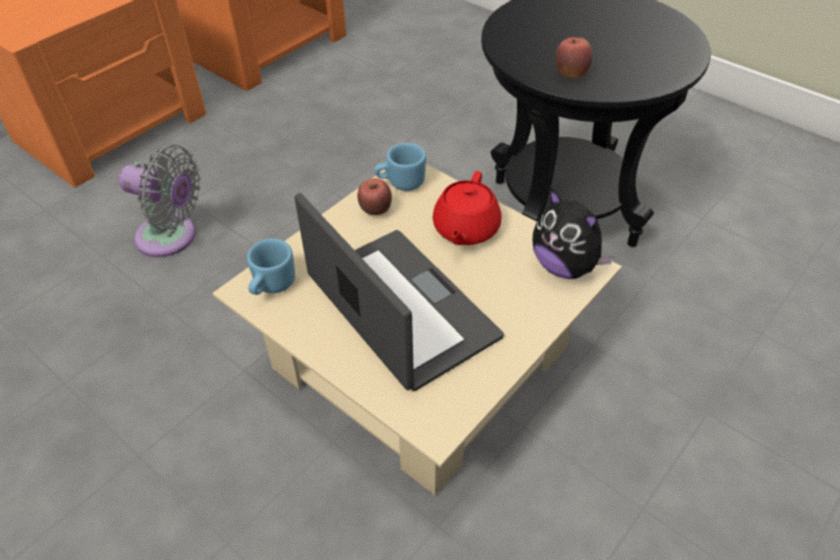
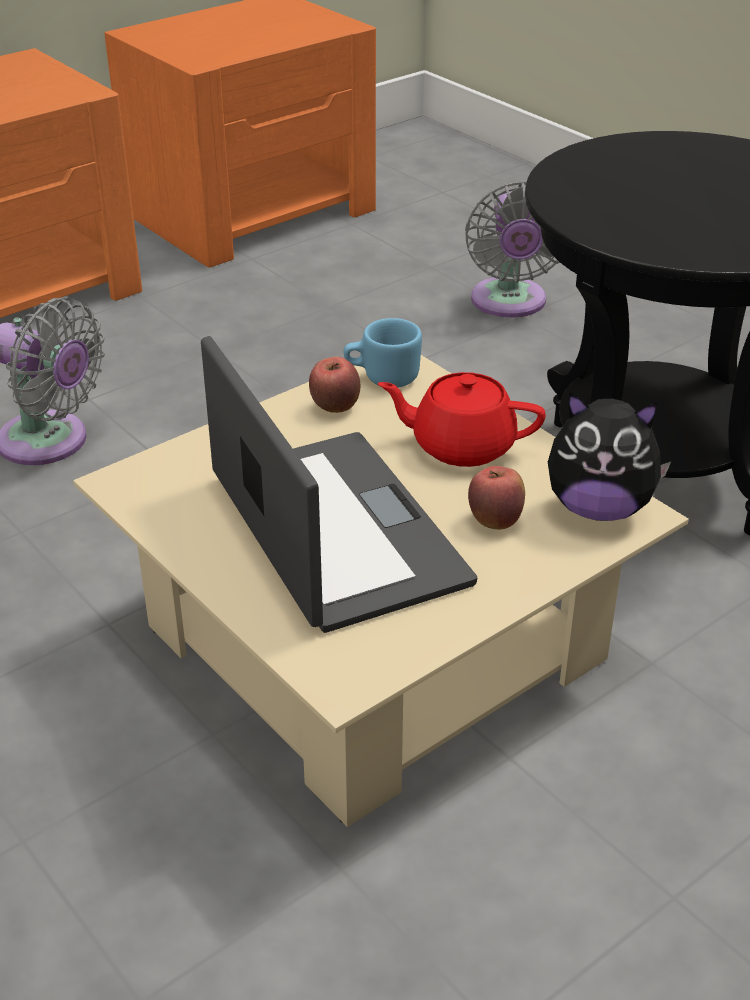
camera: 10 degrees right, 10 degrees down
(271, 286) = (157, 482): blue mug -> none
(447, 96) = (509, 303): none -> grey fan
(465, 230) = (461, 446): red teapot -> red teapot turned 75 degrees clockwise
(565, 266) = (599, 508): plush toy -> plush toy turned 45 degrees counterclockwise
(570, 75) = (643, 233): apple -> apple (495, 521)

